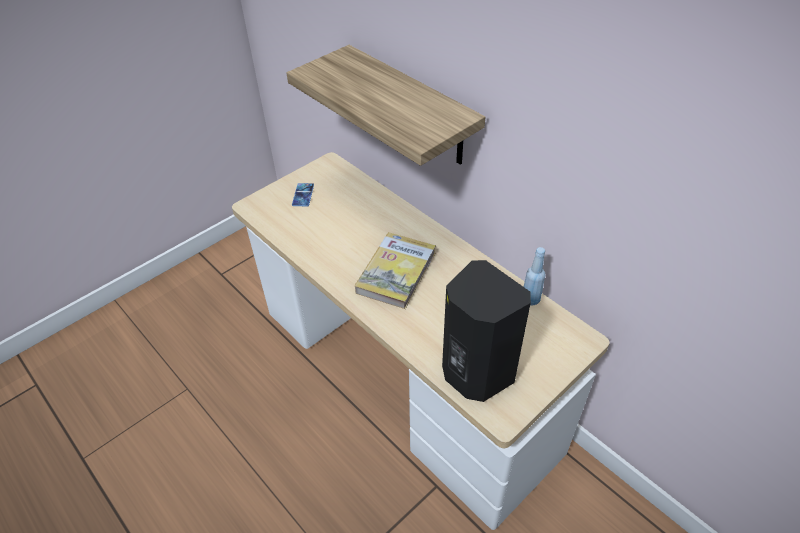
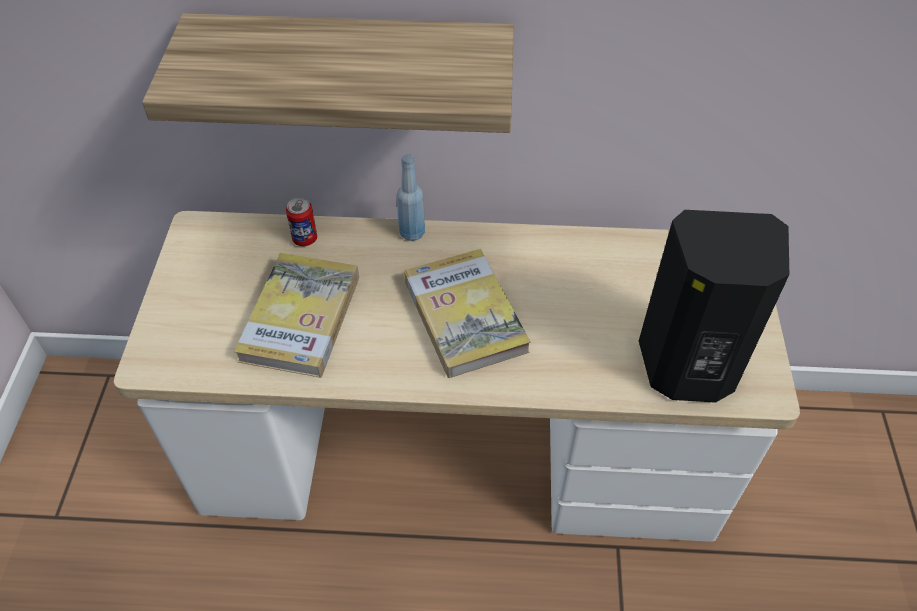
camera: 45 degrees left, 5 degrees up
(303, 195) = (212, 297): phone -> none
(326, 226) = (301, 318): none -> book
(368, 194) = (305, 239): none -> can
(530, 299) = (640, 243): blue bottle -> blue bottle (412, 232)

